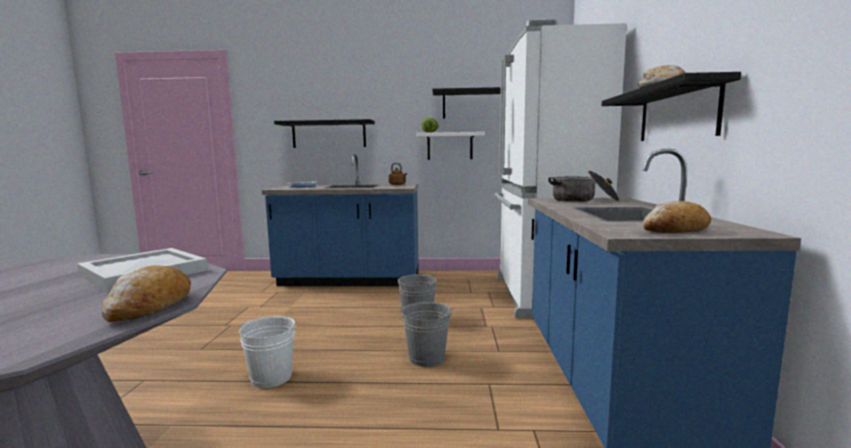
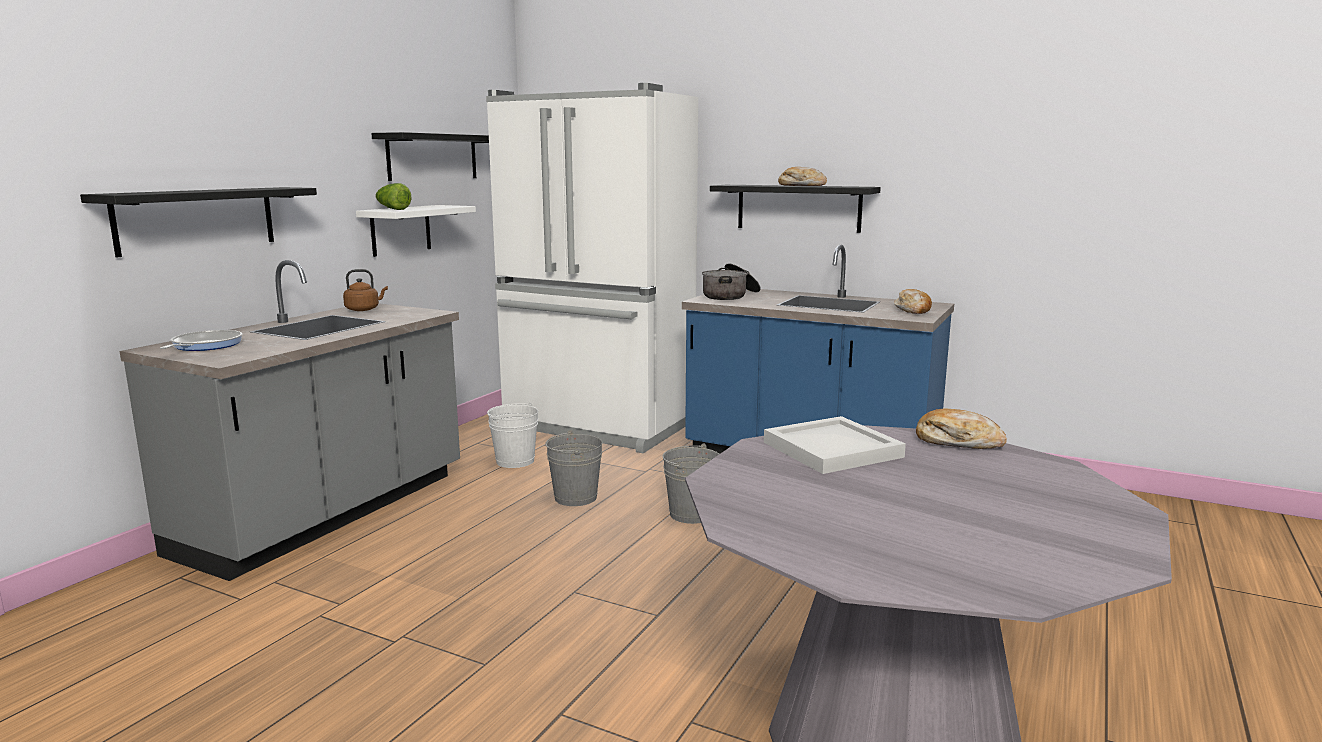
camera: 65 degrees left, 5 degrees up
(271, 377) = (653, 607): white bucket -> white bucket (515, 461)
(349, 280) = (327, 514): blue counter -> grey counter

